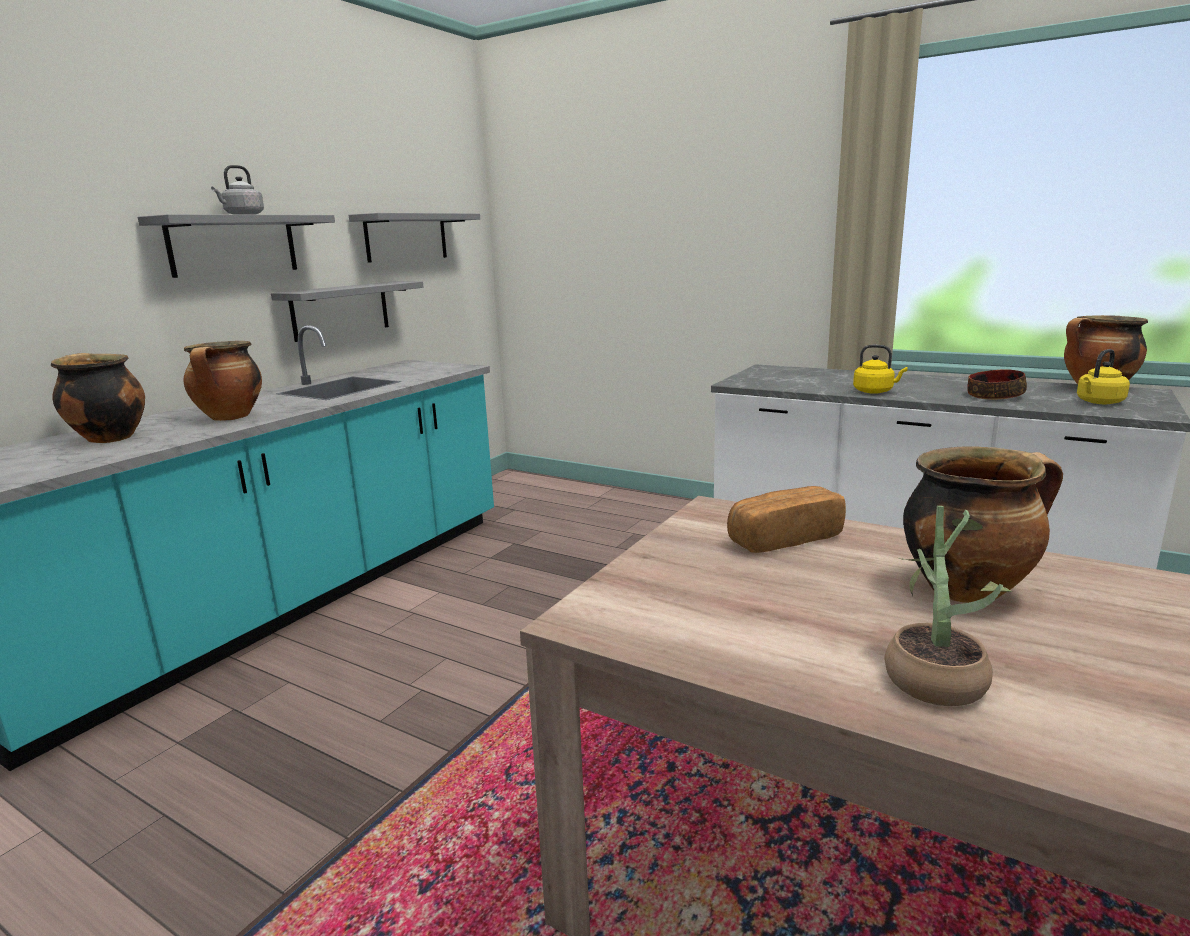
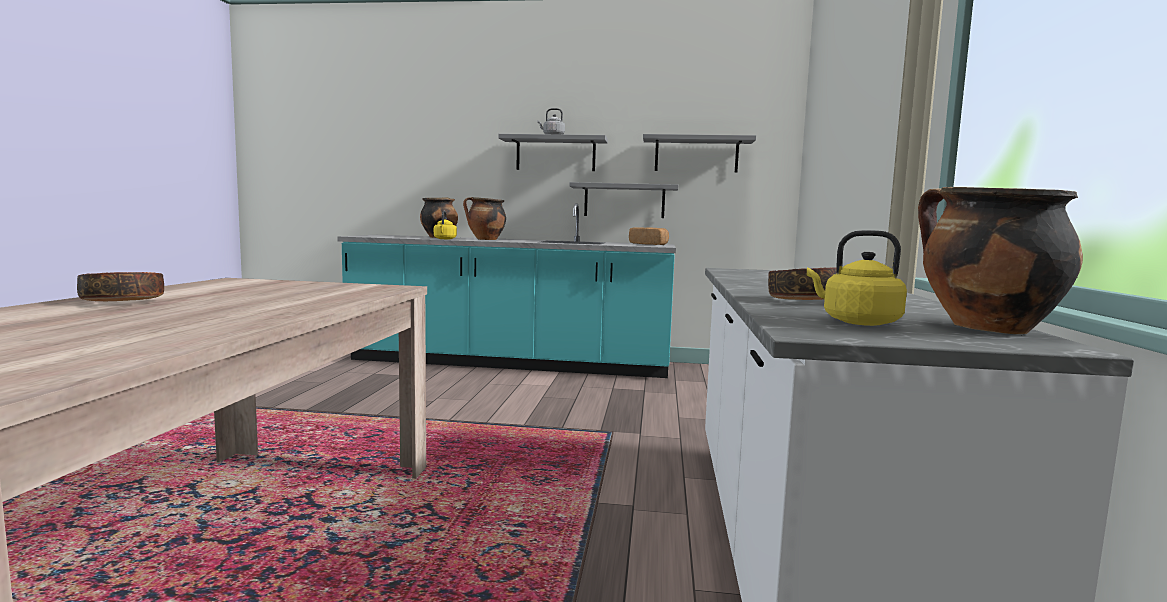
camera: 65 degrees right, 10 degrees down
(783, 539) = (337, 292): bread -> bread (649, 244)
(875, 391) = (753, 283): yellow kettle -> yellow kettle (444, 239)
(933, 674) = (124, 302): potted plant -> bowl
(967, 588) = (234, 308): cooking pot -> none

